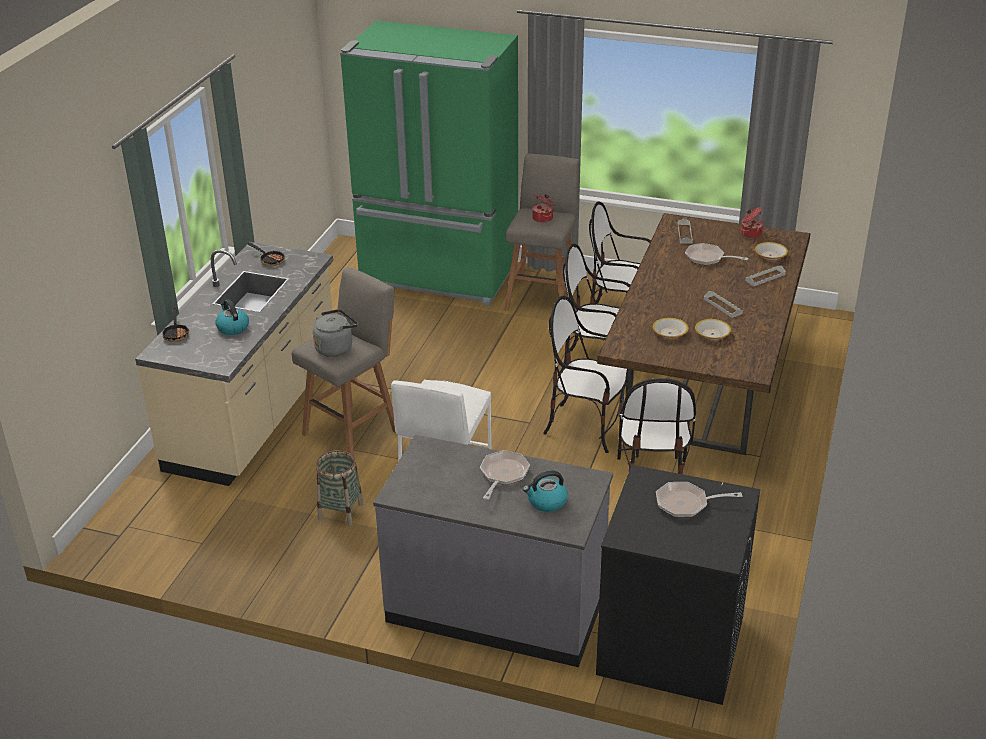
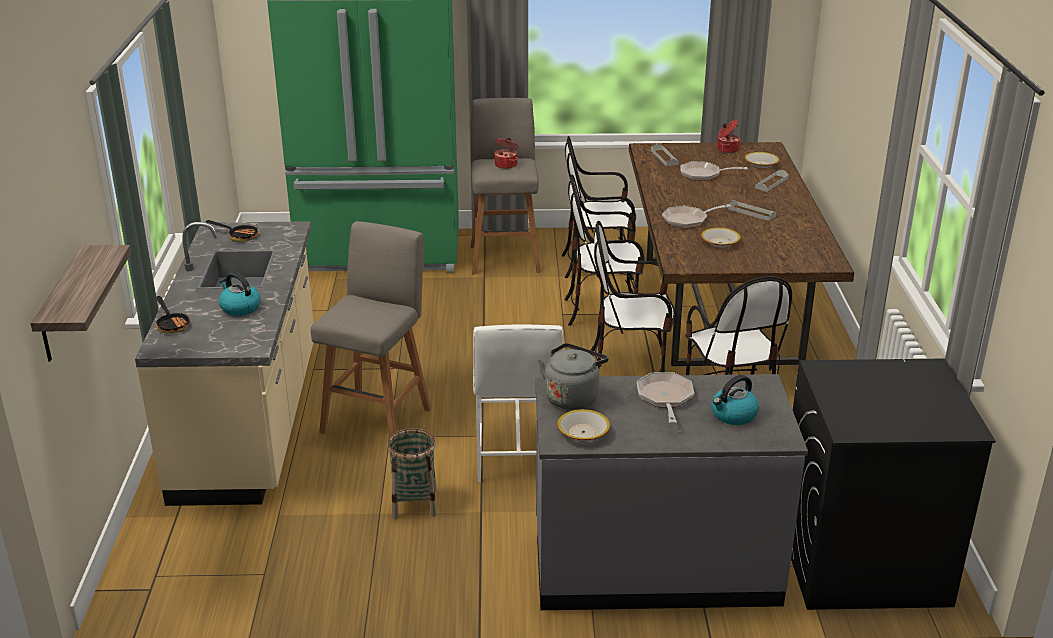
camera: 20 degrees left, 5 degrees down
(68, 316) = (62, 305): none -> shelf
(336, 347) = (364, 314): grey kettle -> grey kettle (572, 396)
(686, 503) = (886, 385): frying pan -> frying pan (688, 220)
(712, 334) = (762, 238): bowl -> bowl (583, 433)

